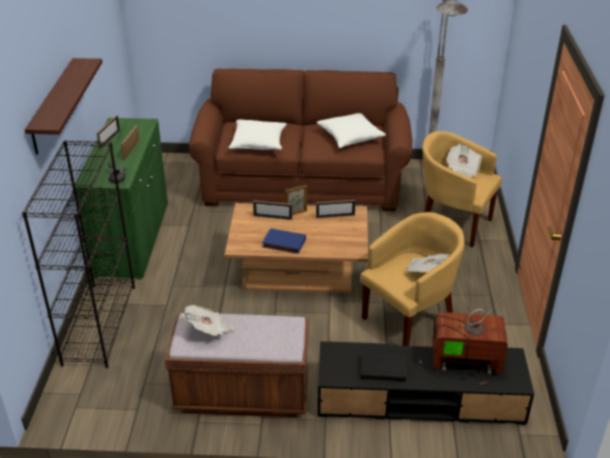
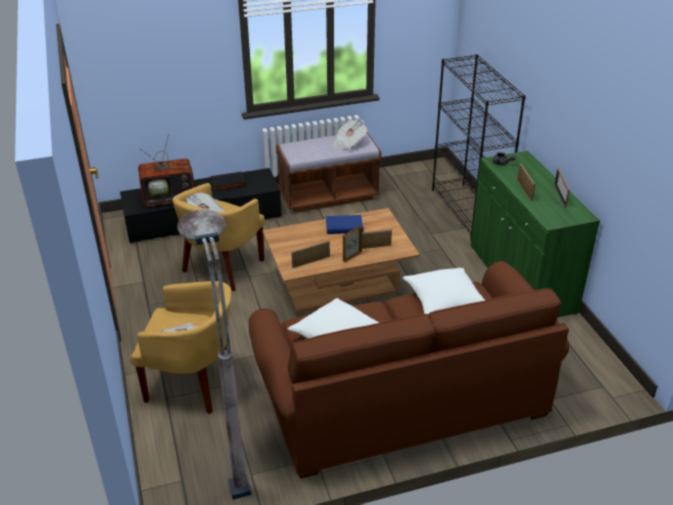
camera: 160 degrees right, 0 degrees up
(53, 106) = (539, 70): shelf -> none

